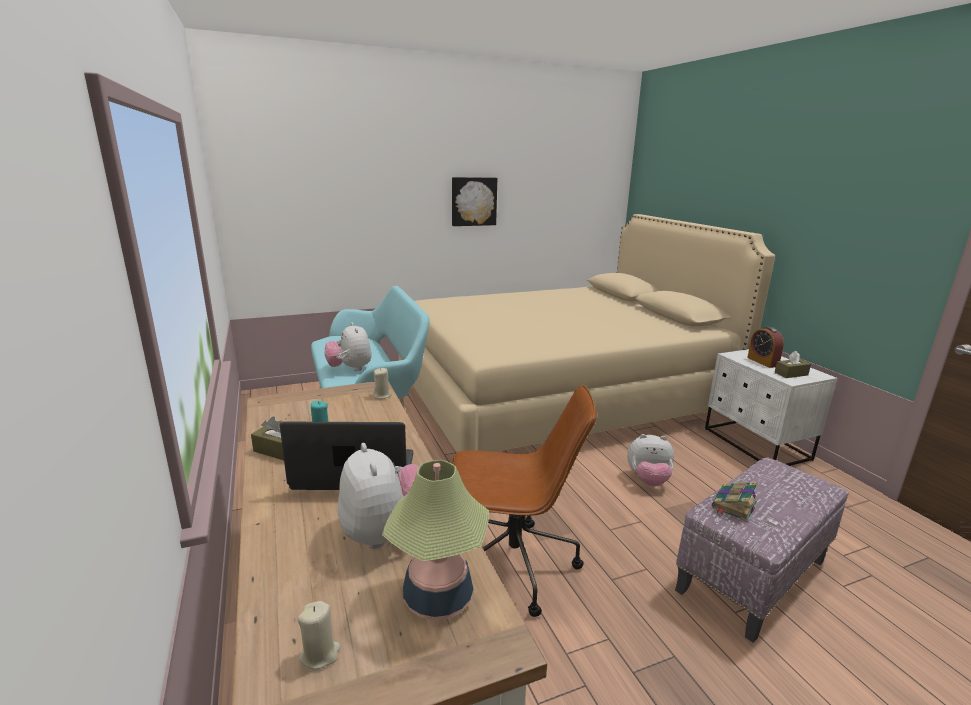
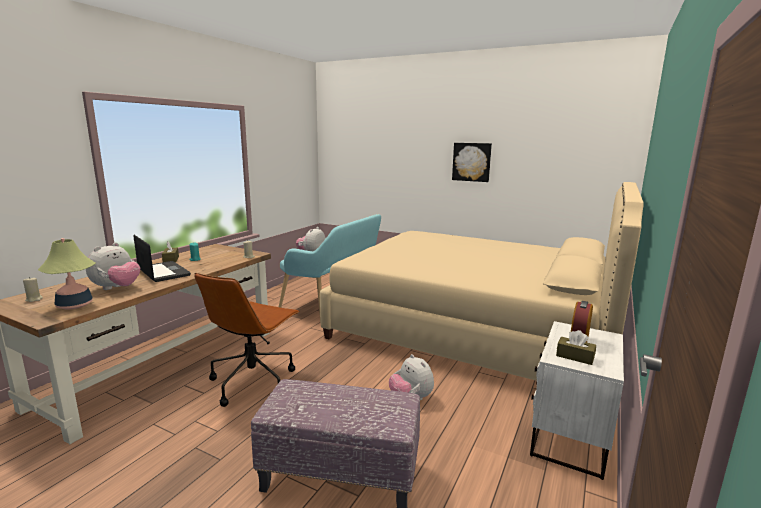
camera: 50 degrees right, 5 degrees down
(511, 566) = (253, 381): brown office chair -> brown office chair turned 60 degrees clockwise
(733, 505) = (305, 389): book -> none

